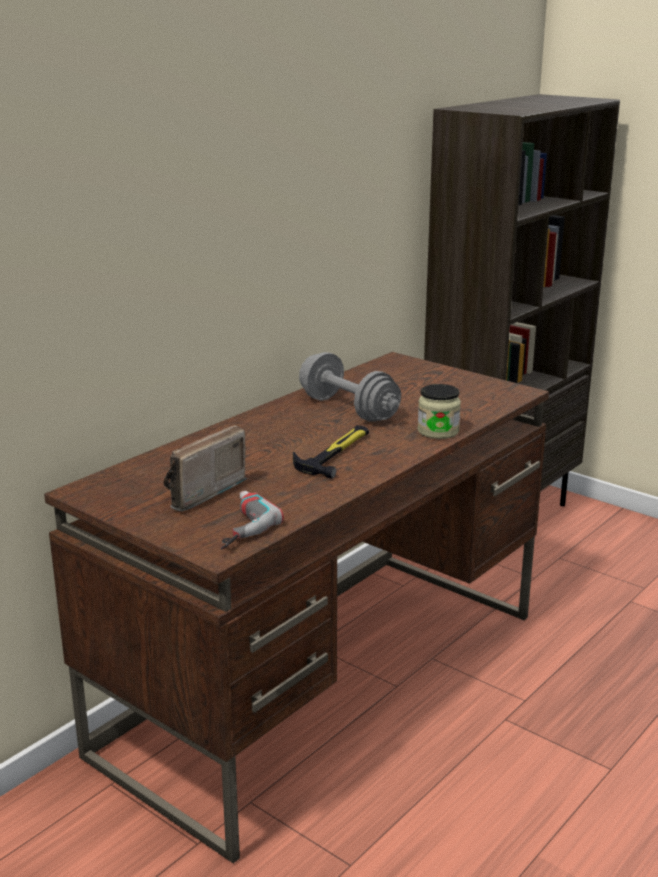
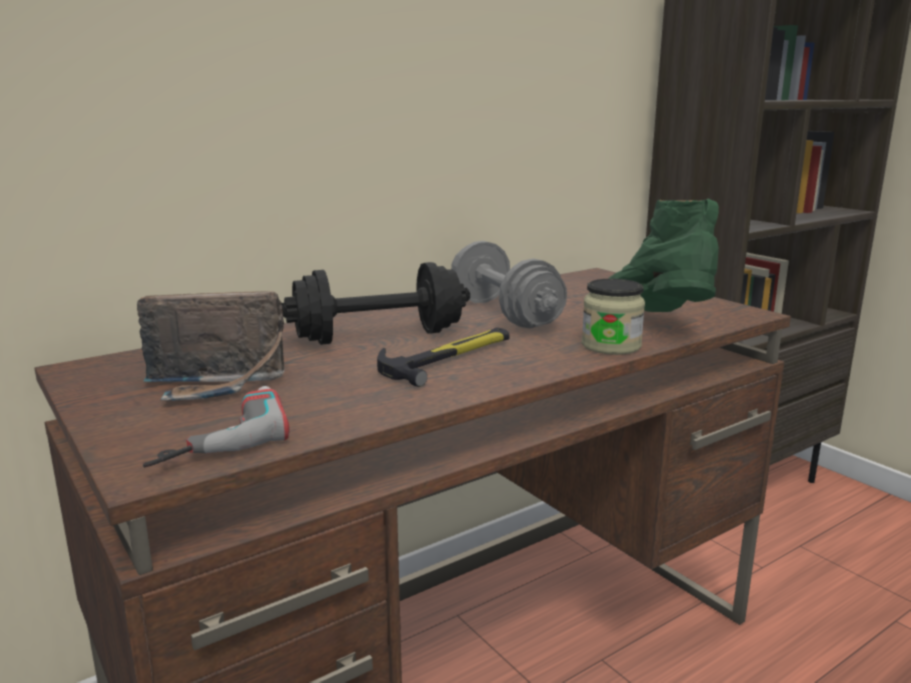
camera: 15 degrees right, 5 degrees down
(197, 493) = (217, 386): radio -> radio turned 150 degrees counterclockwise
(272, 440) = (378, 337): none -> black dumbbell
(460, 408) = (655, 324): none -> green boot

